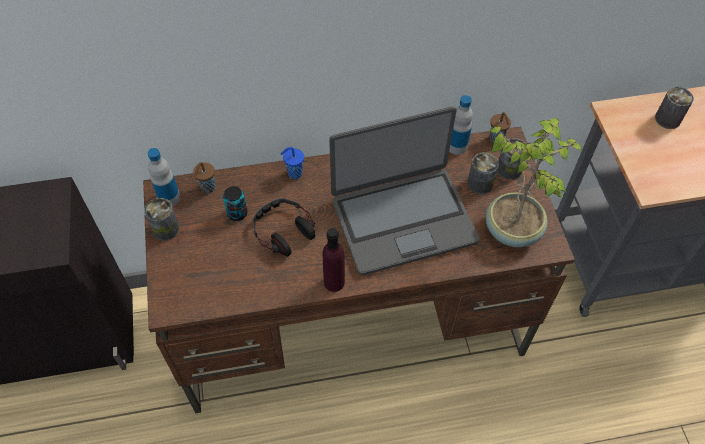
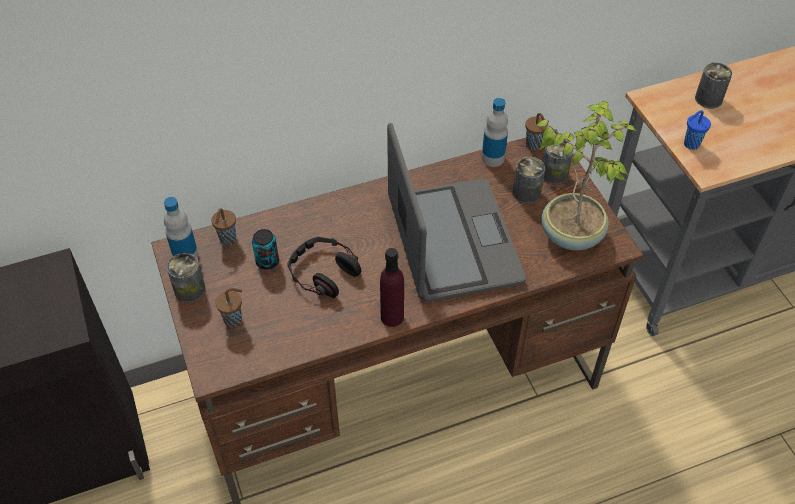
camera: 10 degrees left, 5 degrees down
(197, 263) = (234, 320): none -> brown cup
(294, 173) = (321, 211): blue cup -> blue cup (690, 144)
(403, 219) = (452, 241): laptop -> laptop turned 75 degrees counterclockwise

